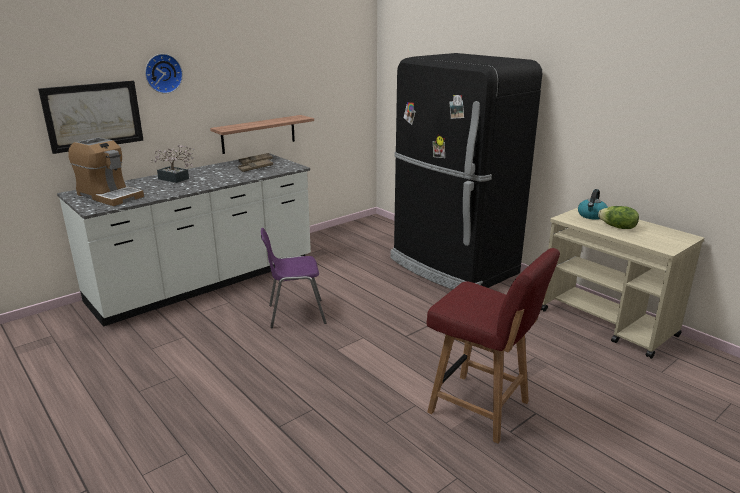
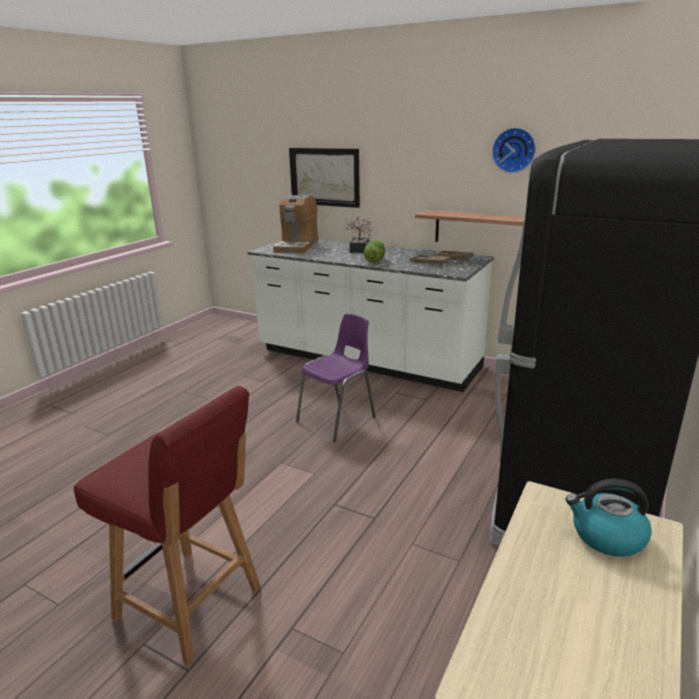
camera: 70 degrees right, 0 degrees up
(162, 73) = (386, 144): wall clock -> wall clock (514, 150)
(295, 314) = (338, 419): purple chair -> purple chair turned 75 degrees clockwise
(481, 408) = (191, 604): red chair -> red chair turned 75 degrees counterclockwise
(617, 227) = (566, 583): lettuce -> lettuce (374, 260)

